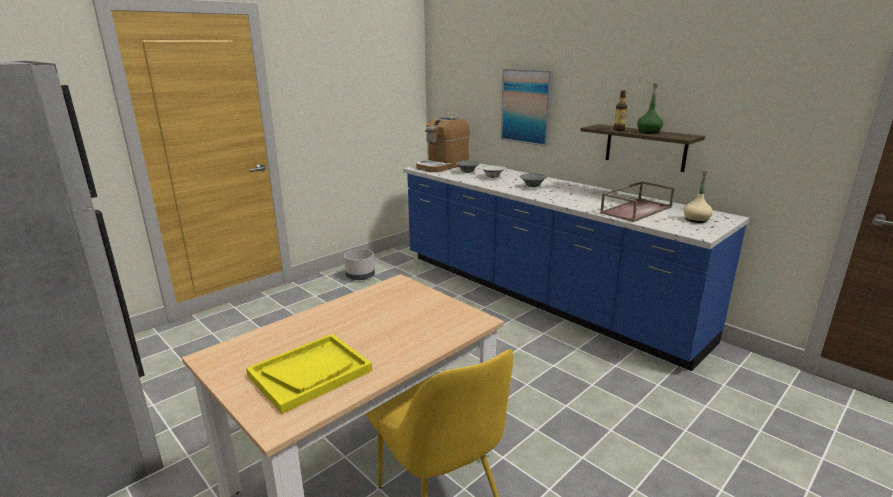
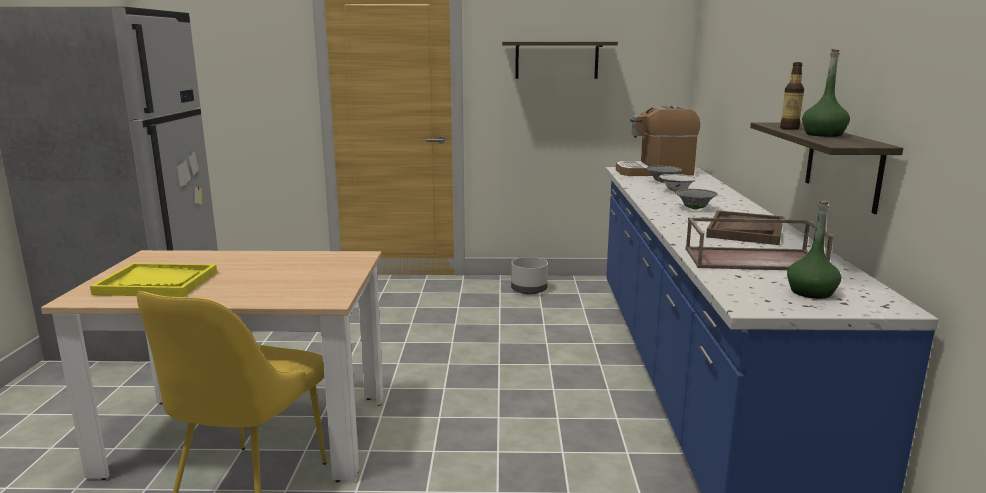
camera: 45 degrees right, 5 degrees down
(341, 87) = (556, 60): none -> shelf
(526, 106) = (753, 94): picture -> none
(588, 194) = (745, 230): none -> brown tray
(696, 220) = (811, 292): beige bottle -> green bottle

